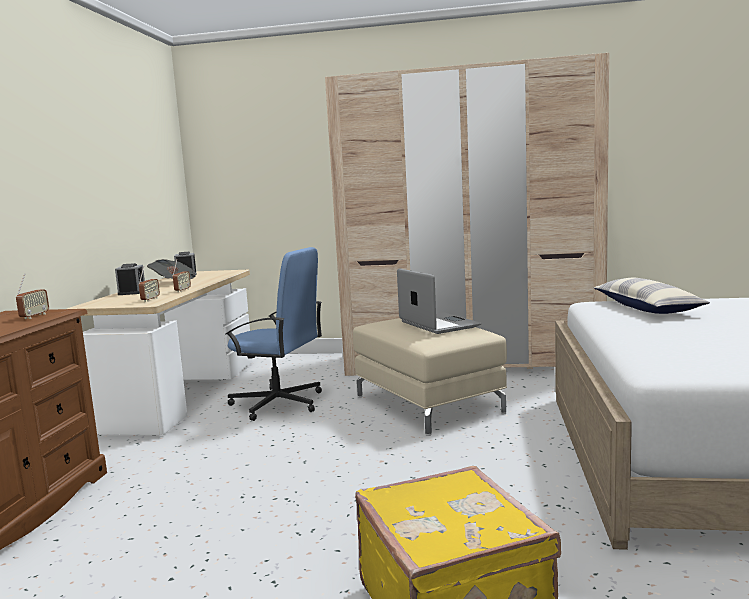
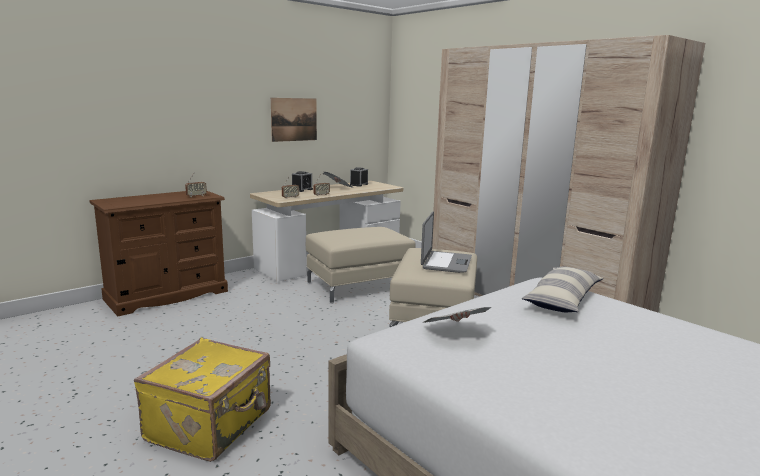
camera: 40 degrees right, 5 degrees up
(98, 186) = (294, 119): none -> picture
(279, 403) = (359, 286): blue office chair -> beige ottoman
(676, 346) = (454, 332): none -> newspaper

